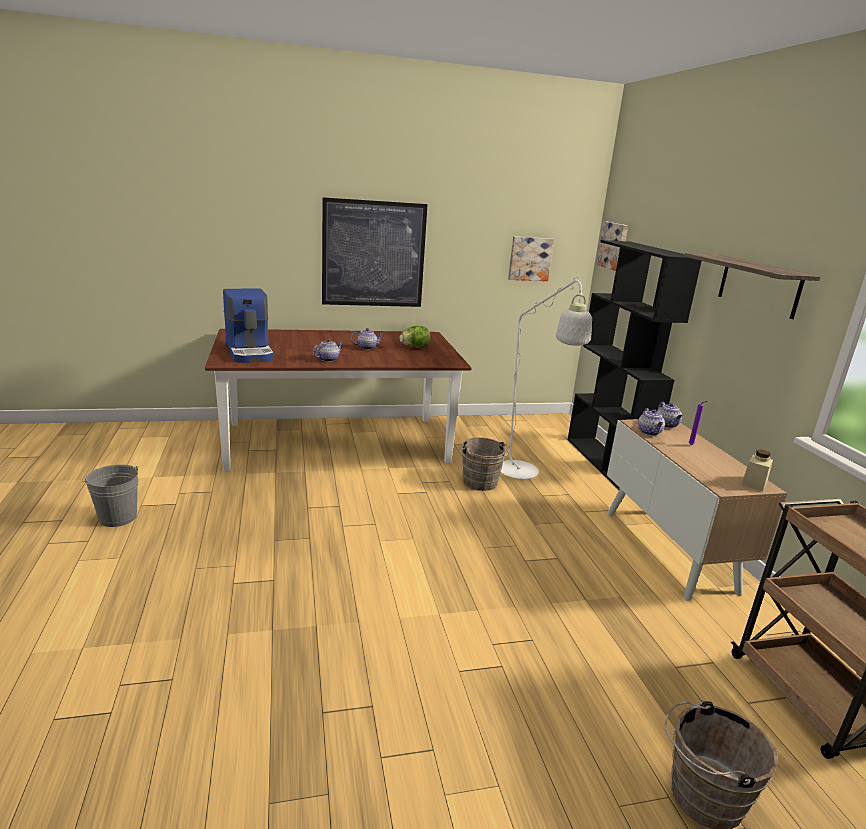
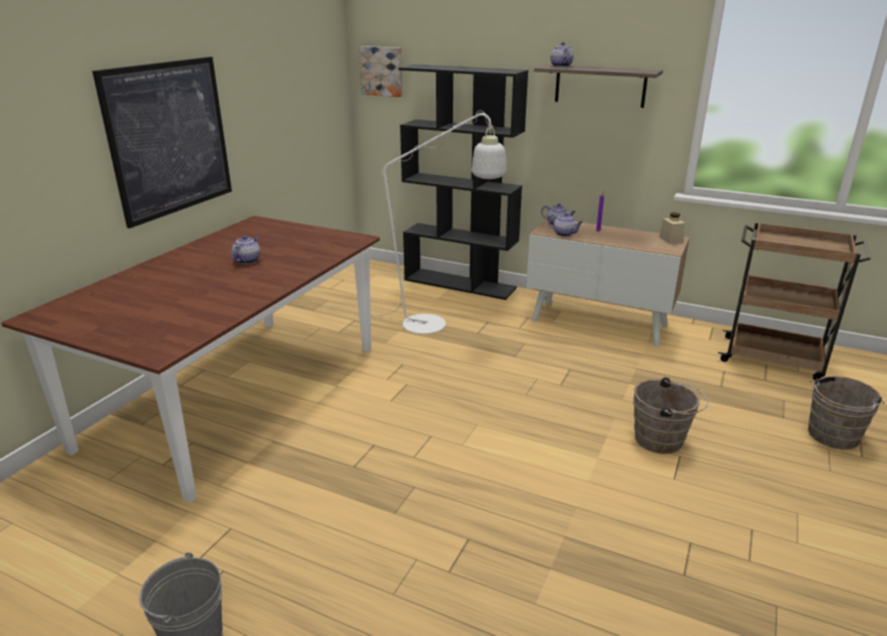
camera: 50 degrees left, 5 degrees up
(250, 352) = (151, 326): coffee machine -> none
(328, 359) = (254, 290): teapot -> teapot (560, 66)
(415, 348) = (287, 240): lettuce -> none
(481, 483) = (426, 351): brown bucket -> brown bucket (662, 440)
(530, 258) = (308, 102): picture -> none

